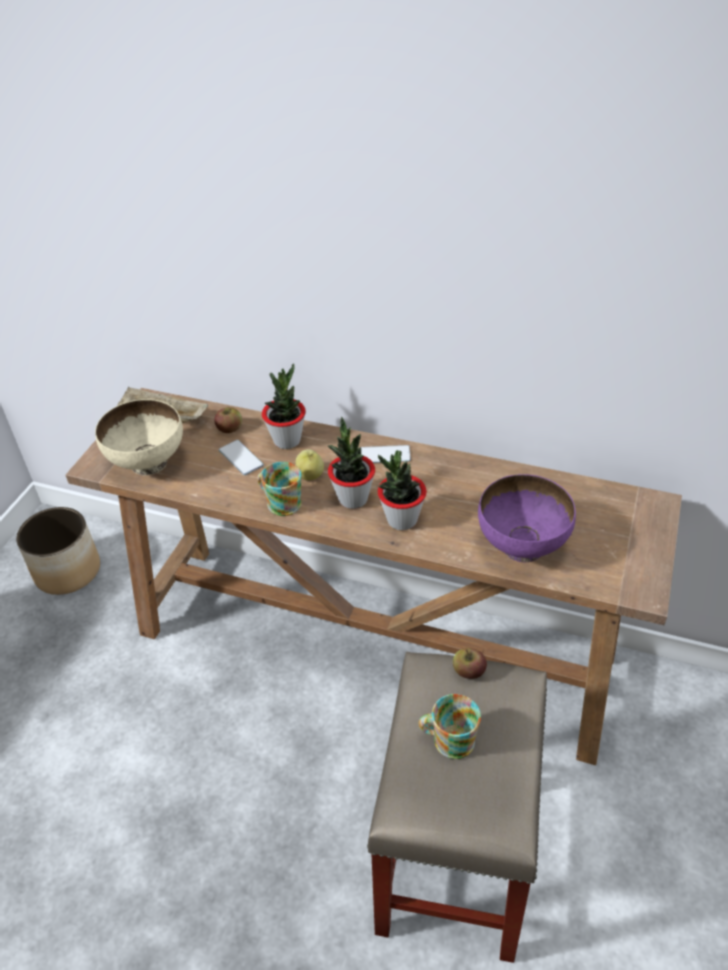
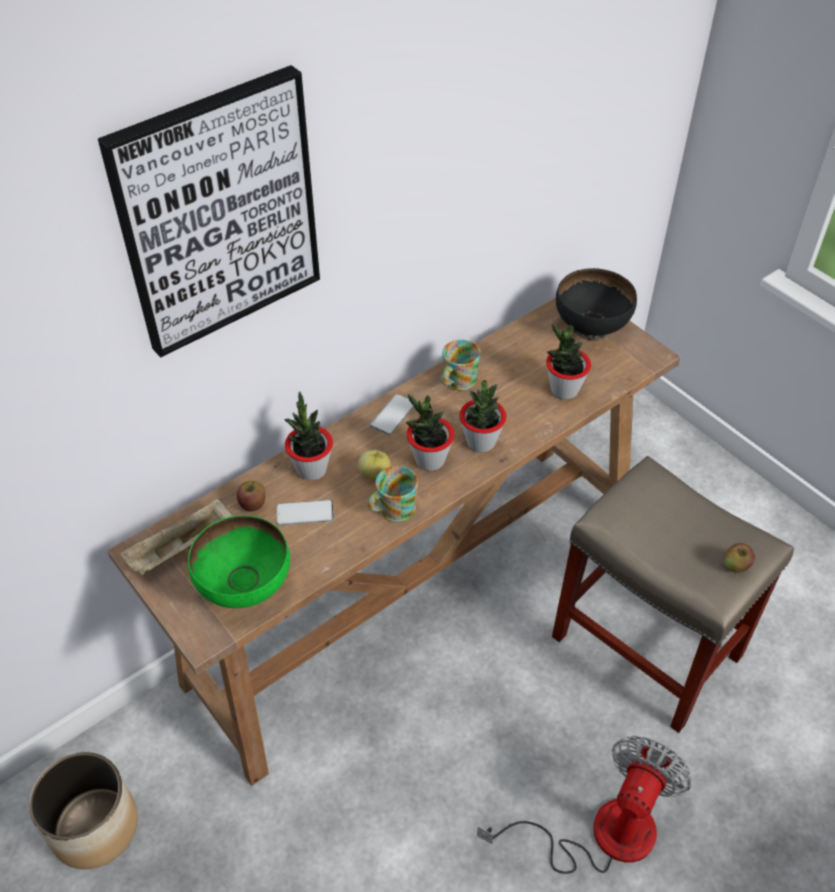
camera: 60 degrees left, 5 degrees up
(147, 463) = (244, 589): beige bowl -> green bowl
(225, 909) = (600, 834): none -> fan
(249, 155) = (218, 213): none -> picture
(448, 739) = (674, 539): mug -> mug (457, 382)
(468, 671) = (626, 494): apple -> apple (736, 565)
(521, 546) = (564, 390): purple bowl -> potted plant
(625, 530) = (590, 330): none -> black bowl

